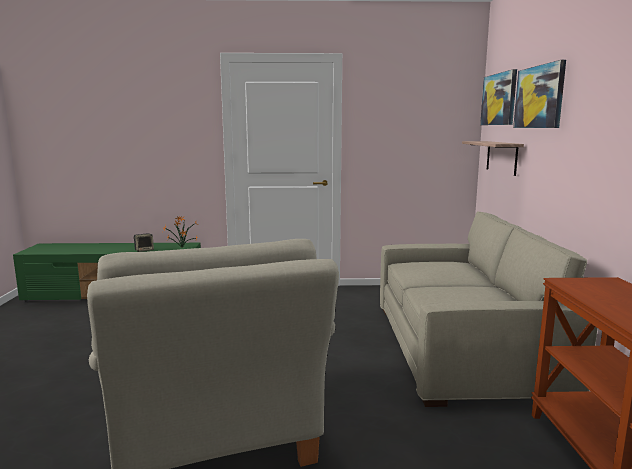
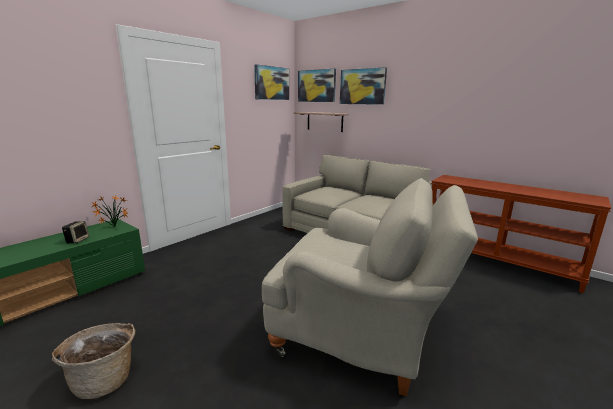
camera: 50 degrees left, 5 degrees up
(53, 354) = (105, 379): none -> basket
(431, 99) = (271, 83): none -> picture

